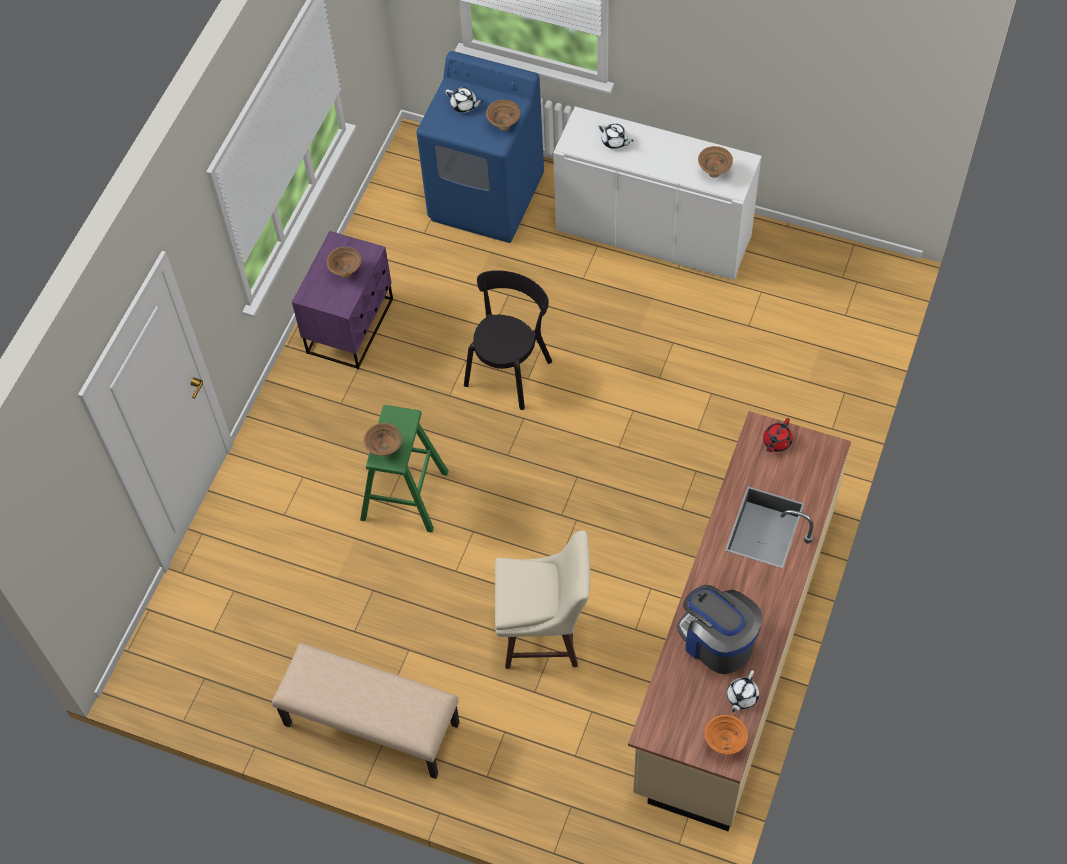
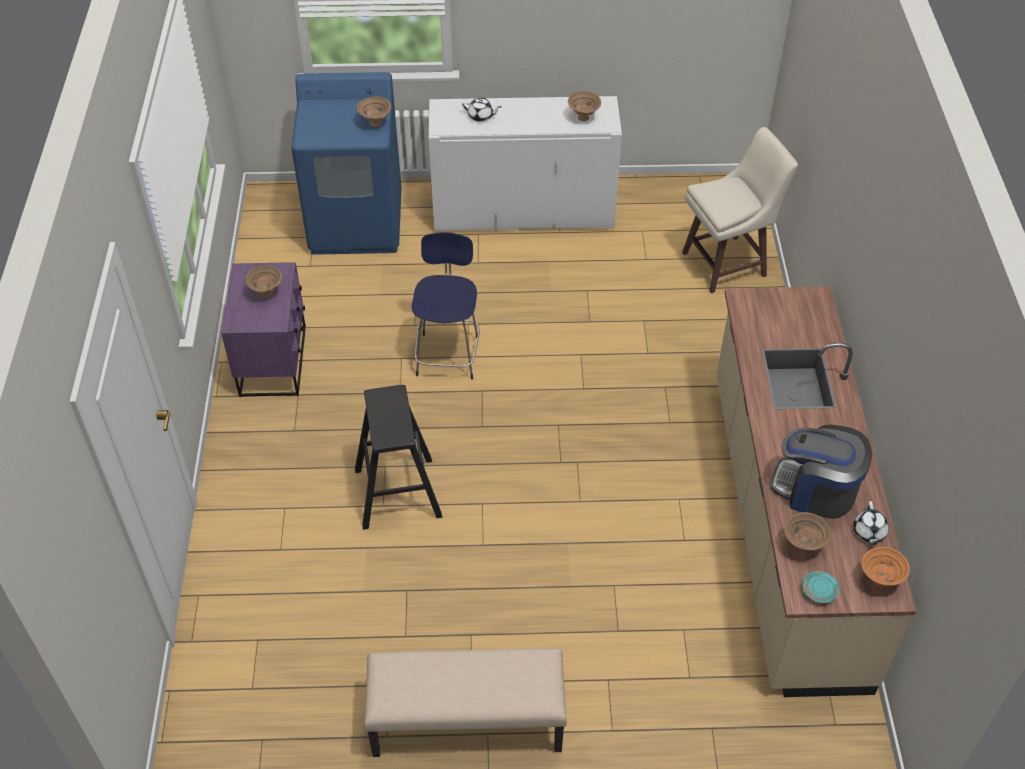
camera: 25 degrees left, 10 degrees down
(385, 450) = (386, 429): brown bowl -> brown bowl (803, 546)
(404, 495) = (397, 492): green stool -> black stool
(464, 105) = (329, 117): white teapot -> none
(510, 369) = (448, 354): black chair -> blue stool
(544, 635) = (600, 575): beige stool -> beige stool (726, 264)
(667, 733) = (819, 591): none -> turquoise plate
(776, 442) = (765, 306): red teapot -> none

